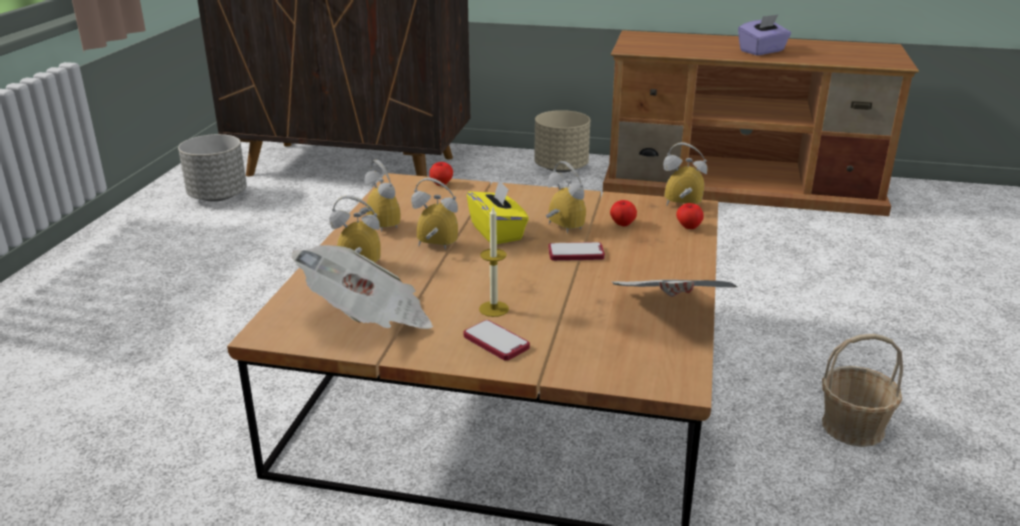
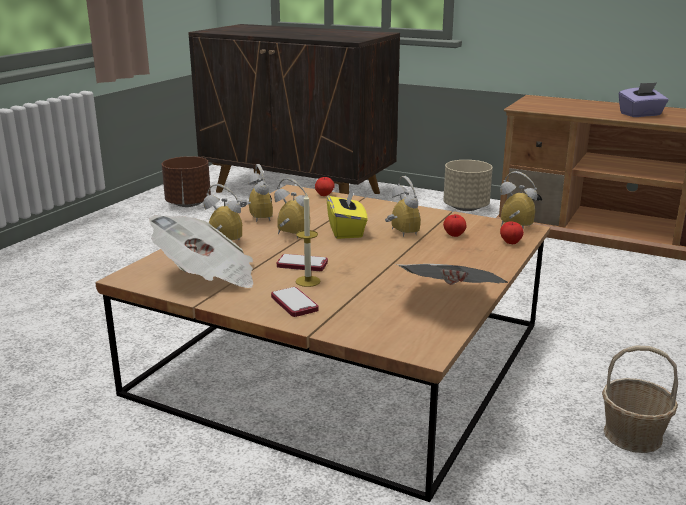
camera: 15 degrees right, 5 degrees down
(218, 196) = (188, 204): grey planter -> brown planter
(576, 253) = (400, 251): phone -> phone (302, 264)

